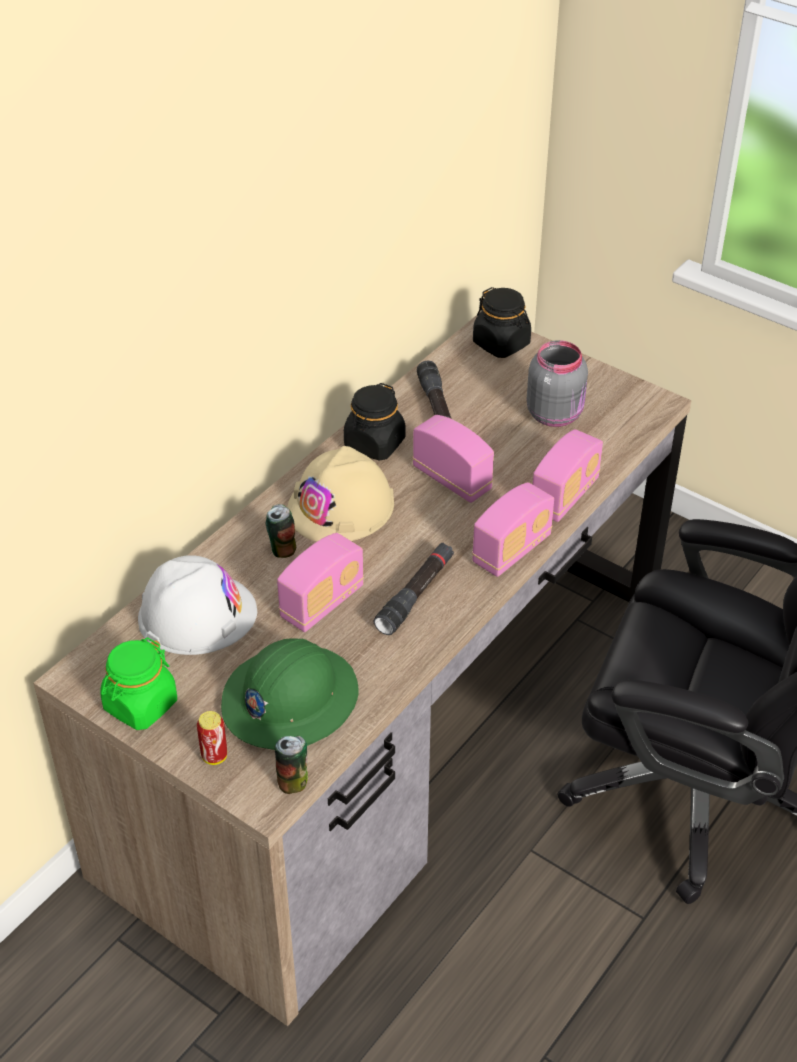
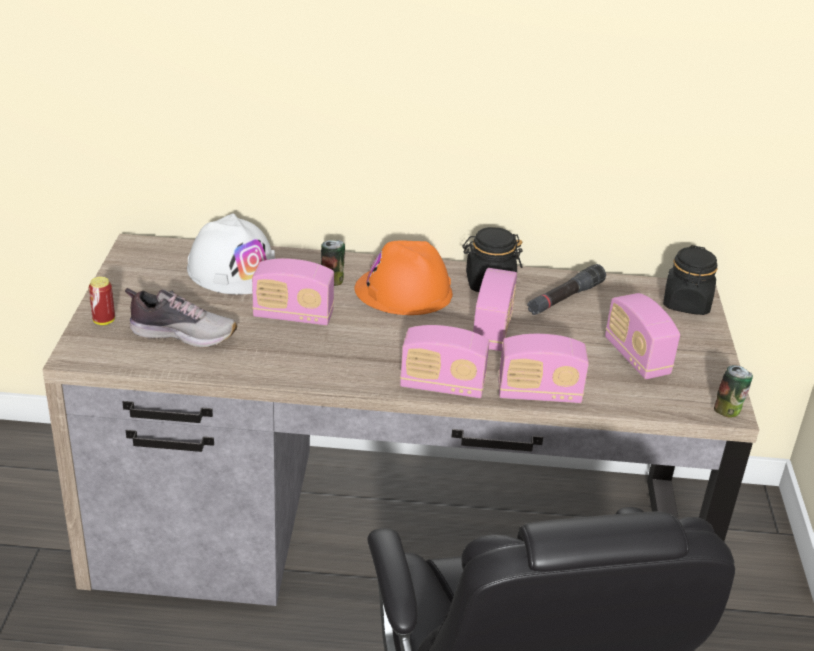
camera: 55 degrees right, 10 degrees down
(140, 705) = (129, 277): green jar -> none
(289, 699) = (183, 333): green hard hat -> shoe
(293, 781) = (103, 362): can -> can (728, 411)
(341, 507) = (403, 291): beige hard hat -> orange hard hat
(415, 595) = (343, 355): black flashlight -> none
(555, 414) = (636, 357): grey jar -> radio

